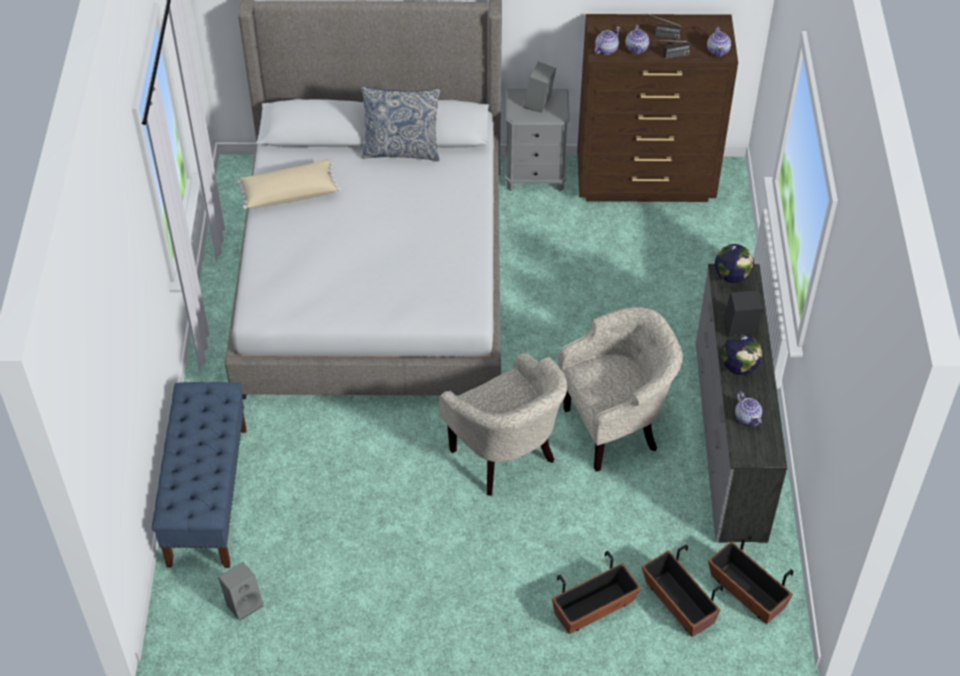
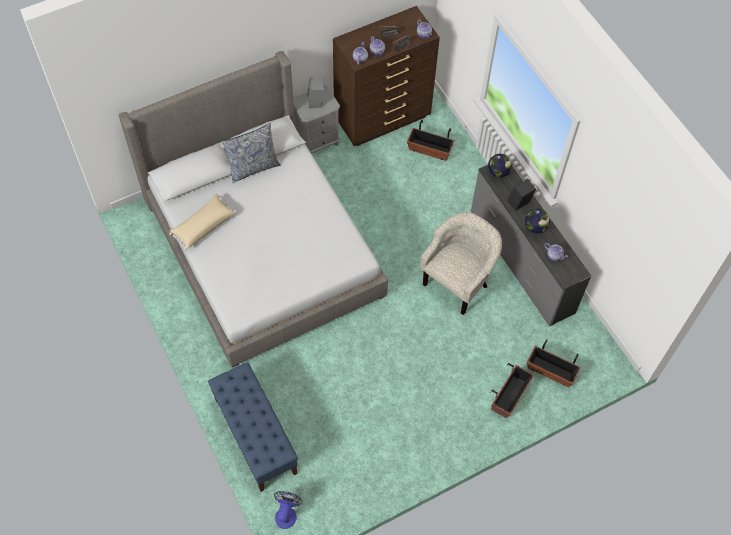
camera: 30 degrees left, 10 degrees up
(181, 611) = (286, 513): none -> fan
(244, 603) = (319, 490): grey speaker -> none
(506, 459) = (410, 330): beige armchair -> none
(747, 593) = (581, 348): planter -> planter (429, 150)

